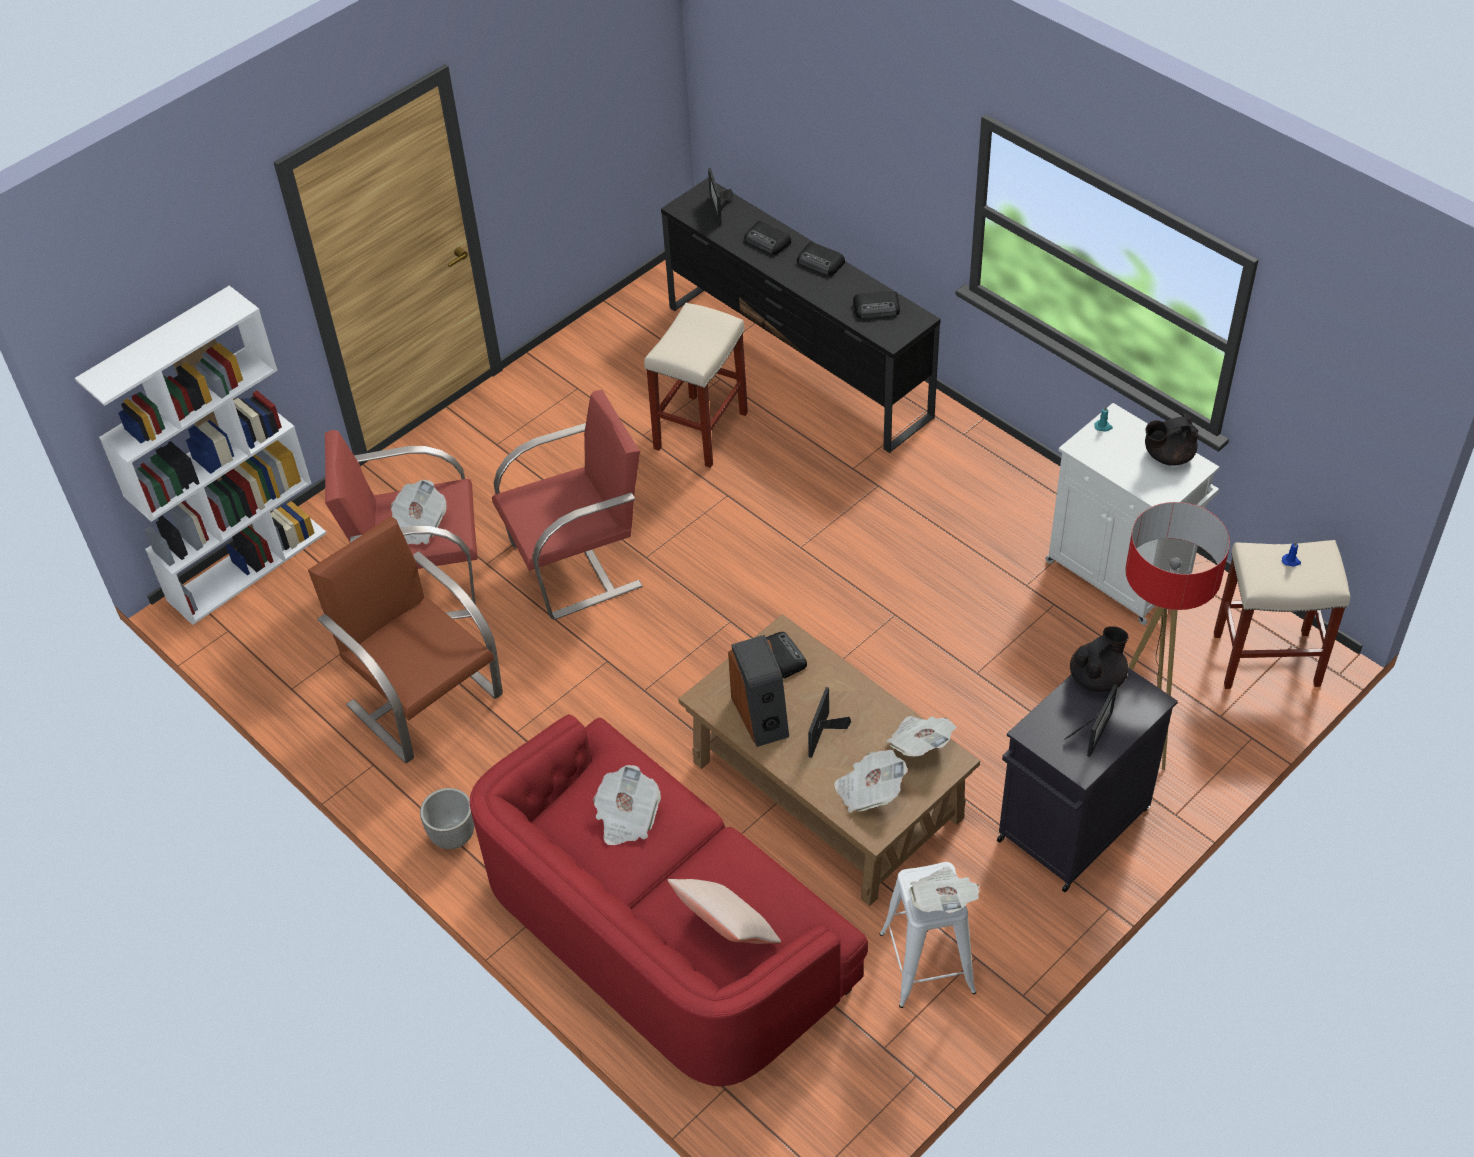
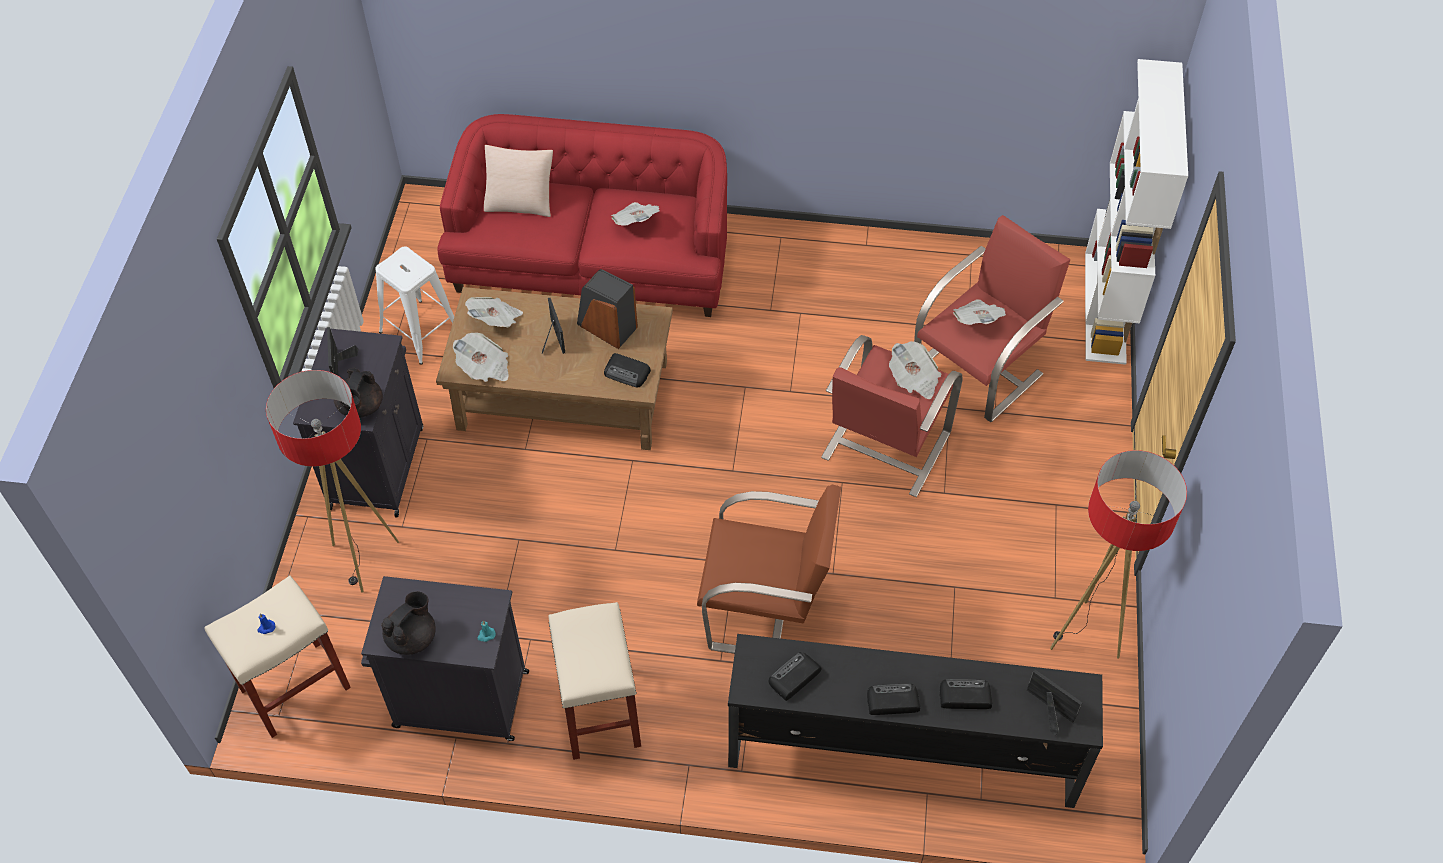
camera: 140 degrees right, 5 degrees up
(423, 699) = (882, 297): brown armchair -> brown armchair (765, 608)
(452, 836) = (772, 236): planter -> none
(587, 356) = (1084, 636): none -> floor lamp
(701, 432) = (911, 620): beige stool -> beige stool (599, 711)
(943, 900) = (395, 267): newspaper -> newspaper (914, 379)
(1121, 573) = (458, 699): white cabinet -> black cabinet

